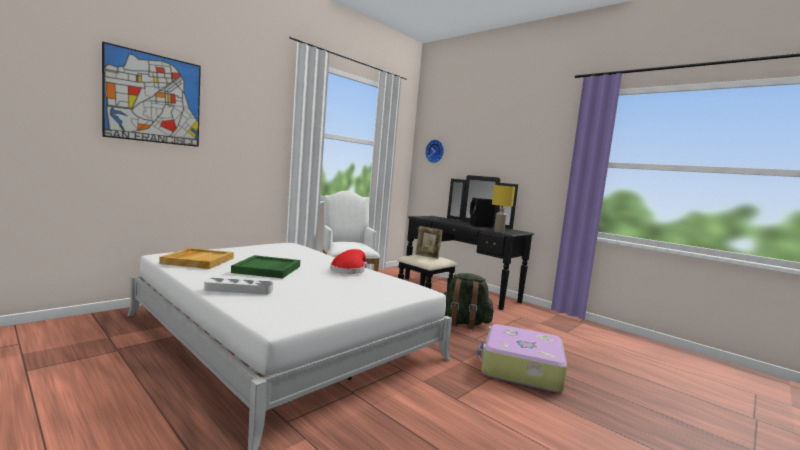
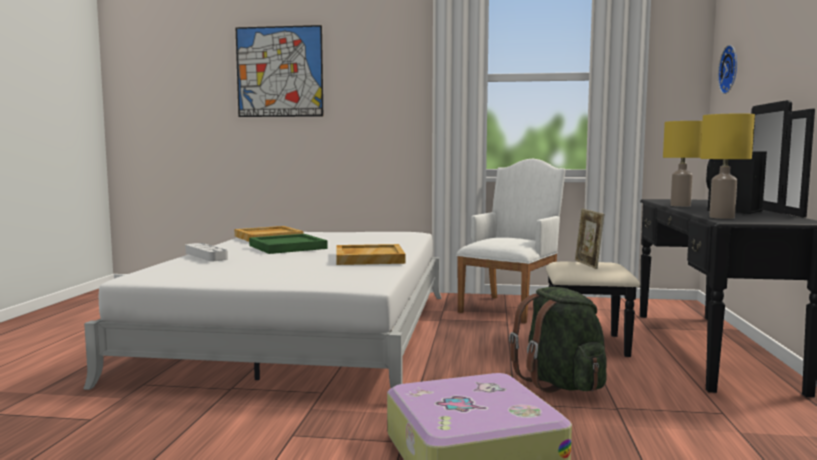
camera: 55 degrees right, 0 degrees up
(349, 270) = (368, 258): red hat -> beige tray
(448, 222) = (681, 205): none -> yellow table lamp

